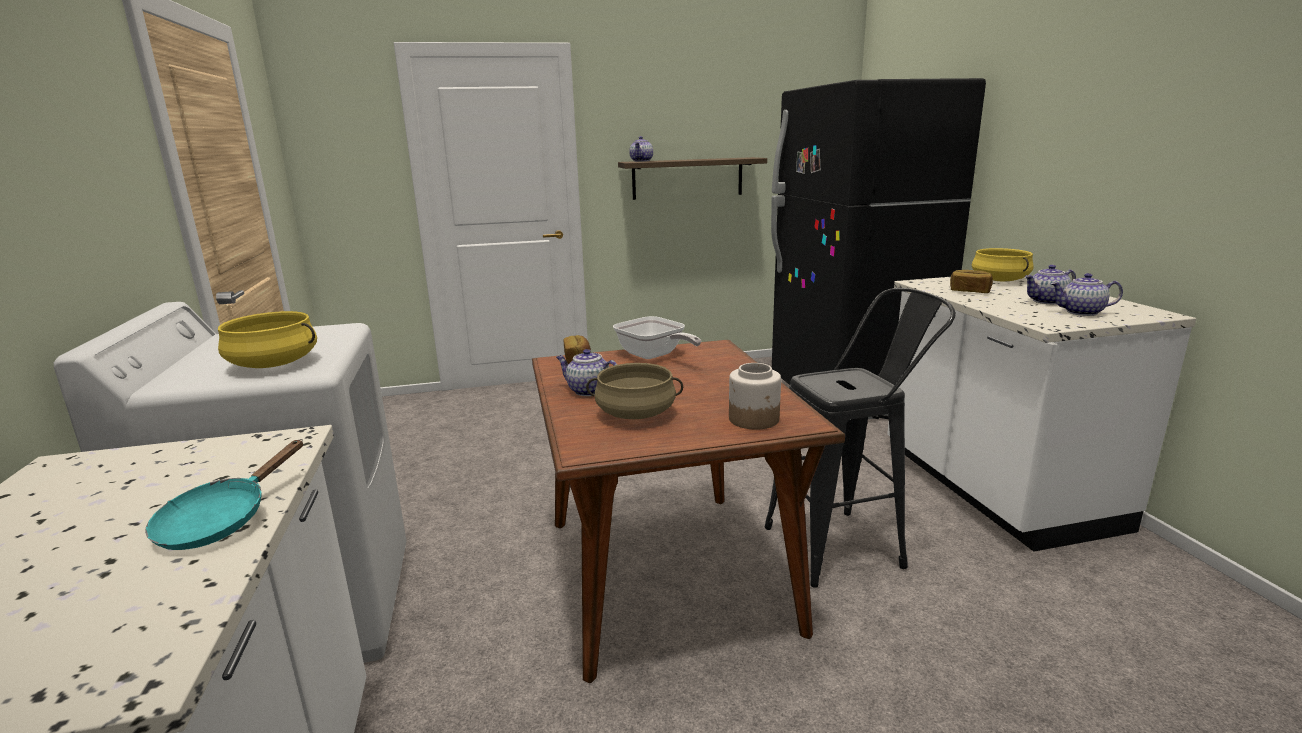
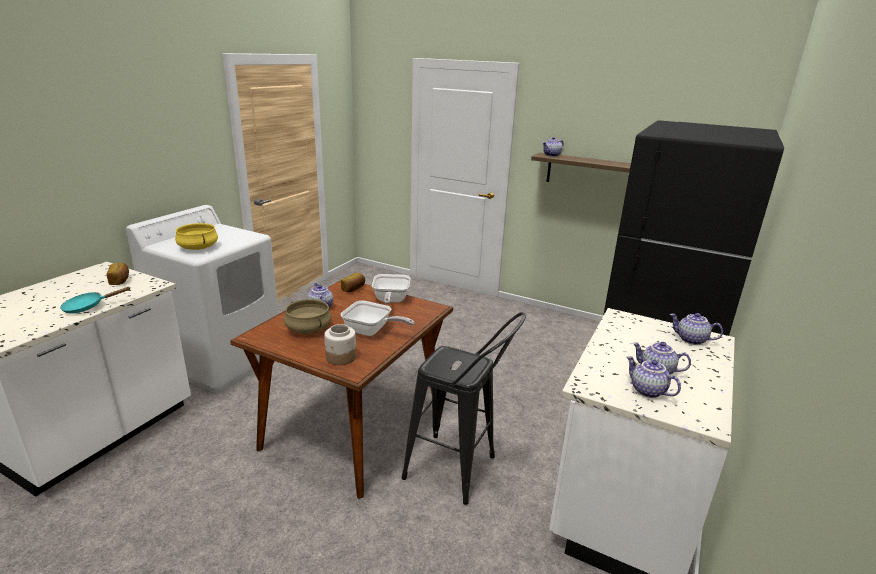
camera: 40 degrees right, 5 degrees up
(715, 386) = (371, 331): none -> frying pan
(969, 291) = (628, 338): bread -> bread (120, 280)
(1000, 280) = (691, 340): yellow cooking pot -> teapot

